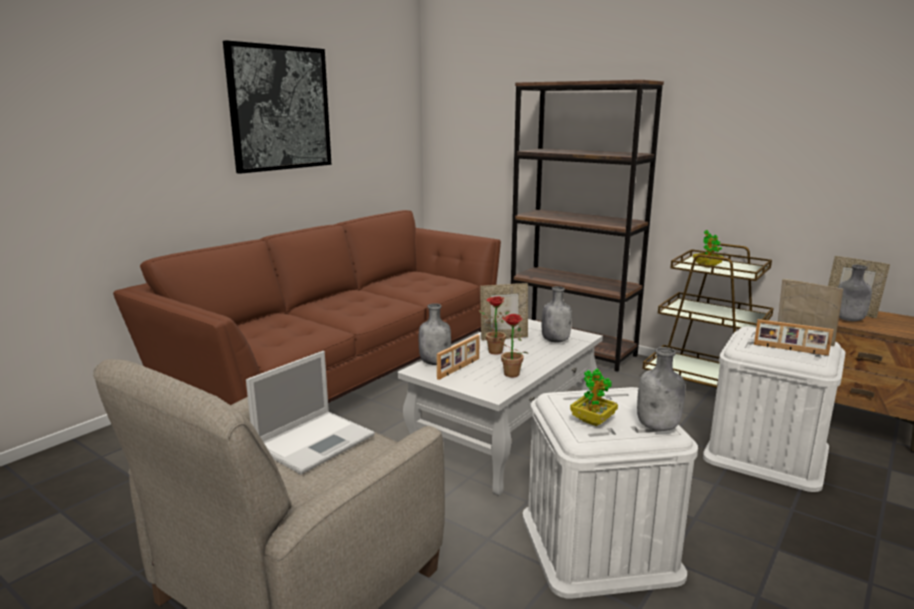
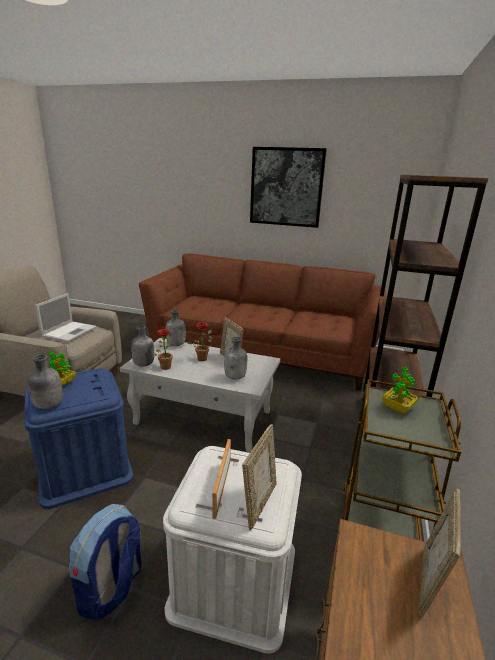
camera: 70 degrees right, 5 degrees up
(316, 441) = (70, 331): laptop -> laptop turned 90 degrees counterclockwise
(459, 368) = (169, 352): picture frame -> none
(599, 544) = (84, 467): white storage box -> blue storage box
(796, 522) = (111, 589): none -> backpack
(848, 320) = (378, 569): grey bottle -> grey bottle (143, 364)

